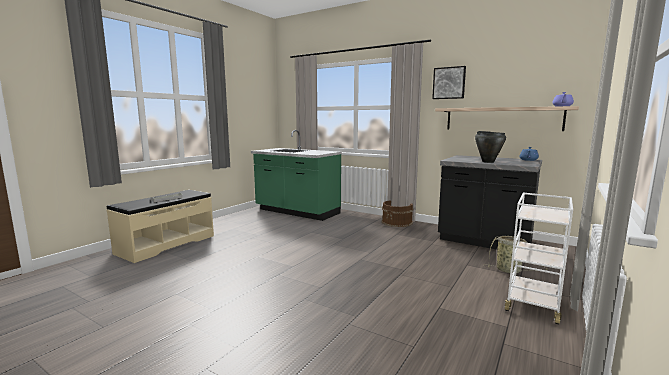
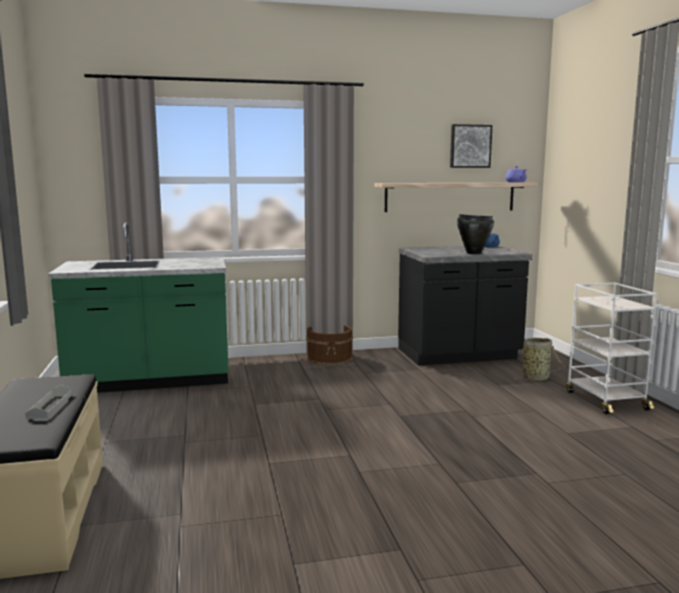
camera: 45 degrees left, 0 degrees up
(449, 83) = (384, 147): picture -> picture (470, 146)

